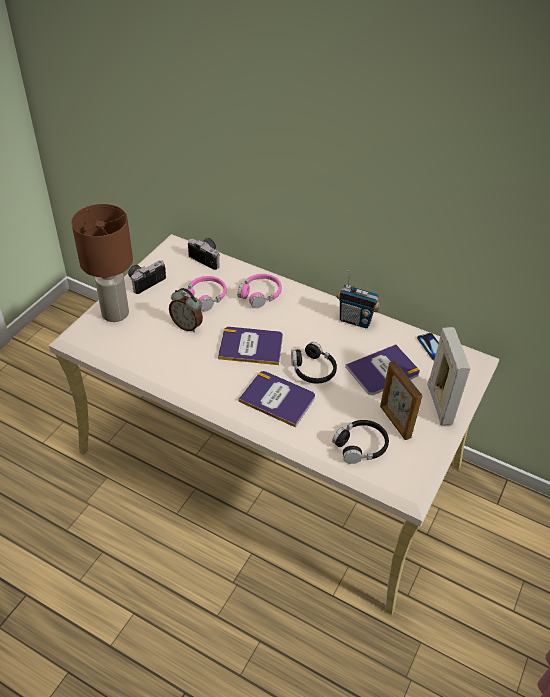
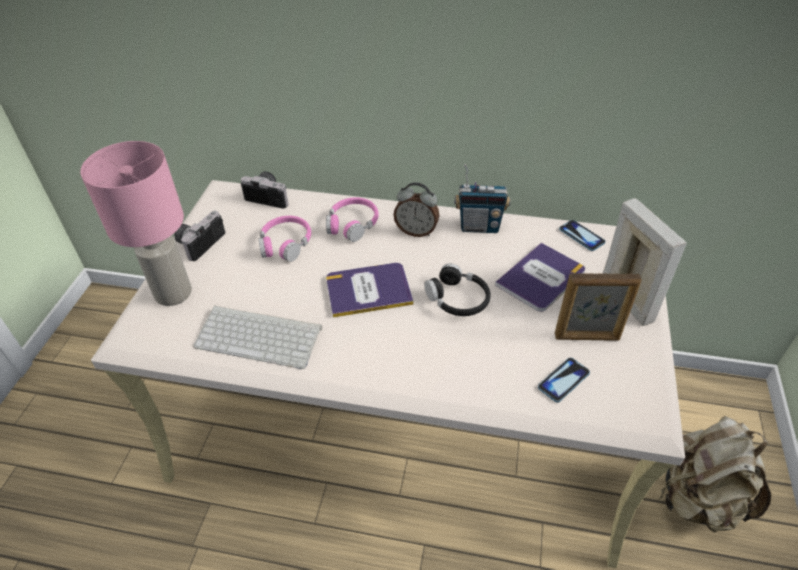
camera: 15 degrees left, 0 degrees up
(116, 313) = (174, 293): brown table lamp -> pink table lamp
(164, 359) = (261, 336): none -> keyboard
(187, 325) = (276, 285): alarm clock -> alarm clock (416, 231)
(277, 399) = (431, 348): book -> none
(361, 446) = (563, 380): black headphones -> phone
(394, 422) = (587, 337): picture frame -> picture frame turned 45 degrees counterclockwise
(484, 588) = (698, 498): none -> beige backpack

